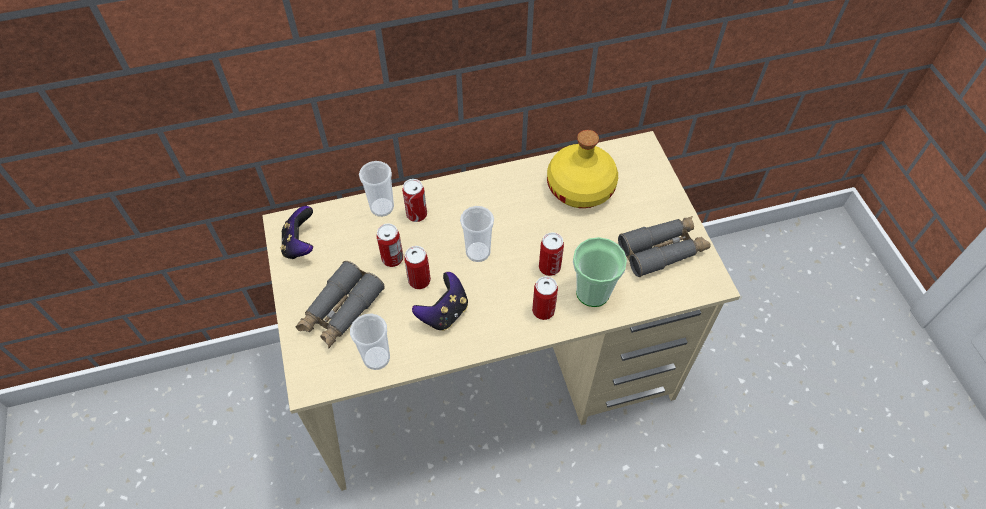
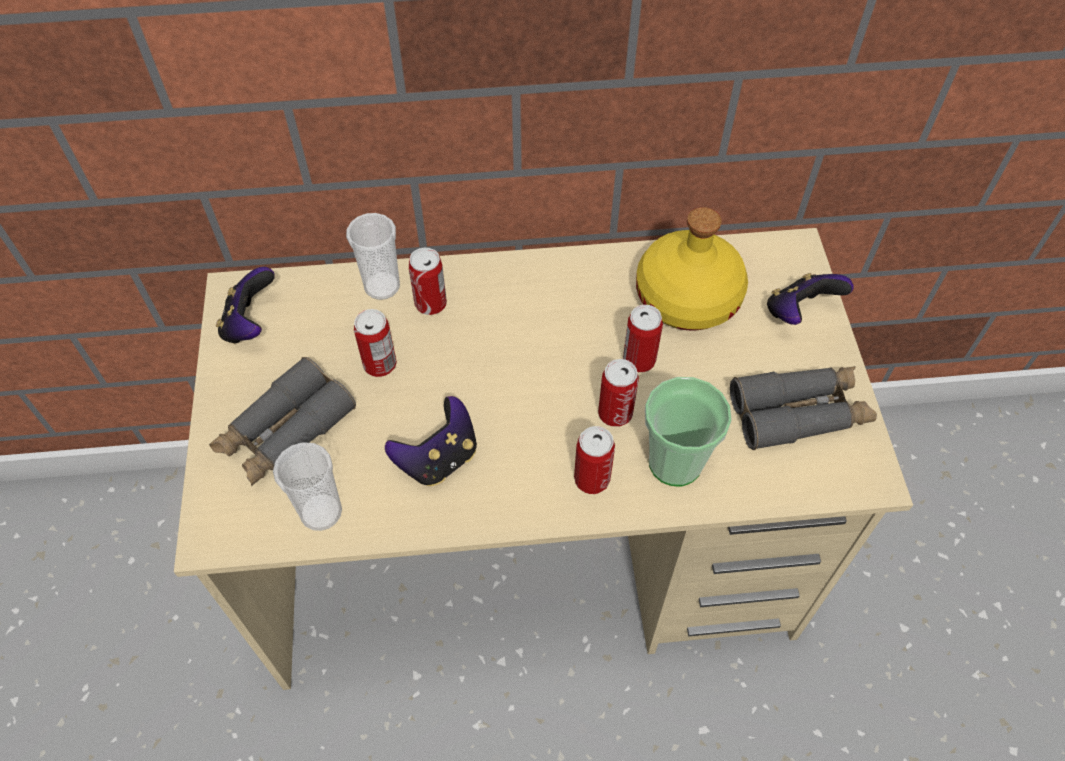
camera: 10 degrees right, 0 degrees up
(419, 280) = (412, 403): can -> can (639, 360)
(478, 252) = (510, 373): cup -> none
(651, 187) = (798, 313): none -> game controller

